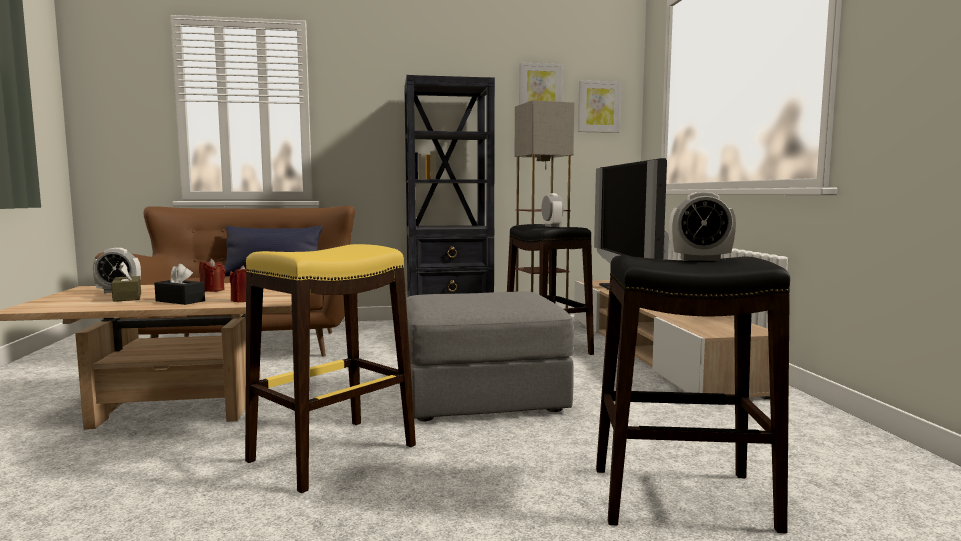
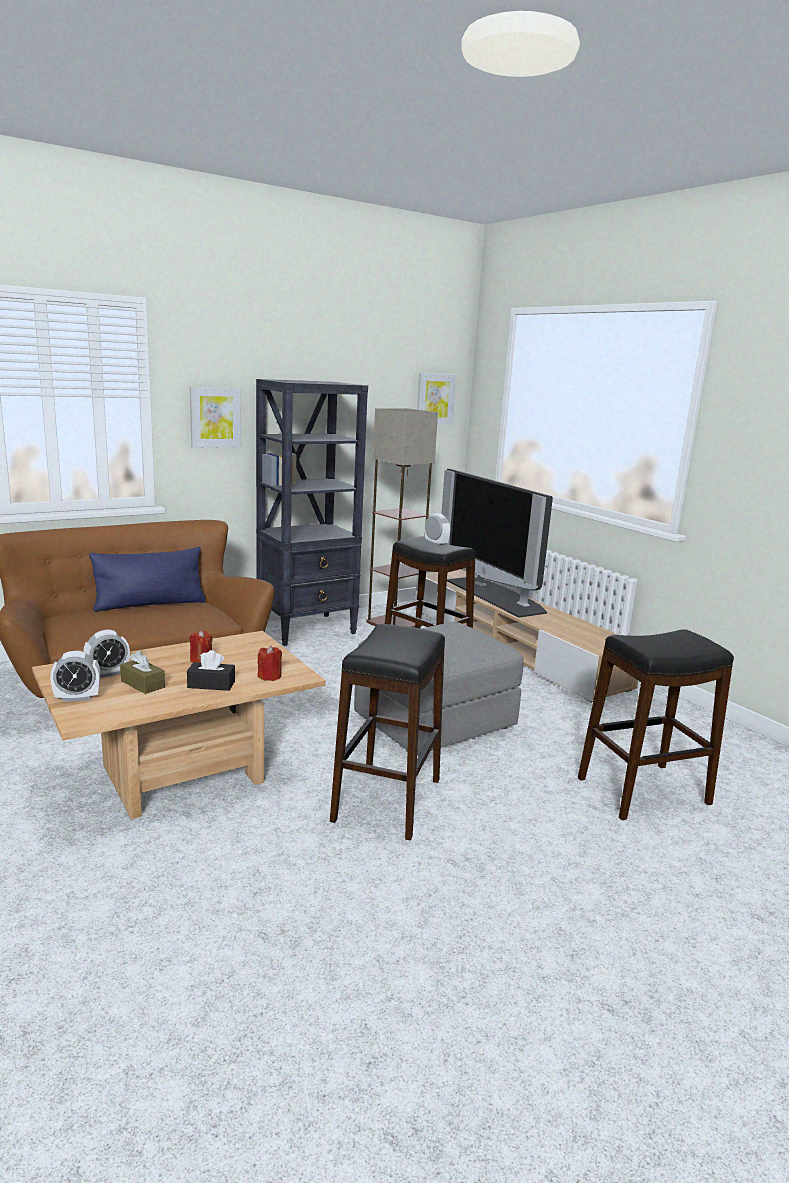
camera: 25 degrees left, 10 degrees up
(333, 453) = (387, 799): yellow stool -> black stool
(540, 90) = (384, 381): picture -> picture (215, 417)
(700, 259) = (673, 641): alarm clock -> alarm clock (77, 698)

